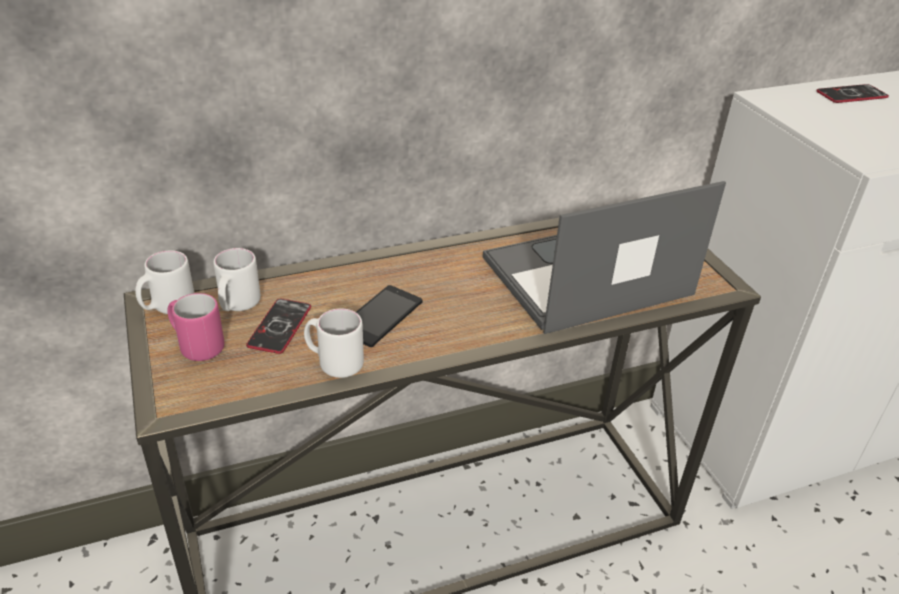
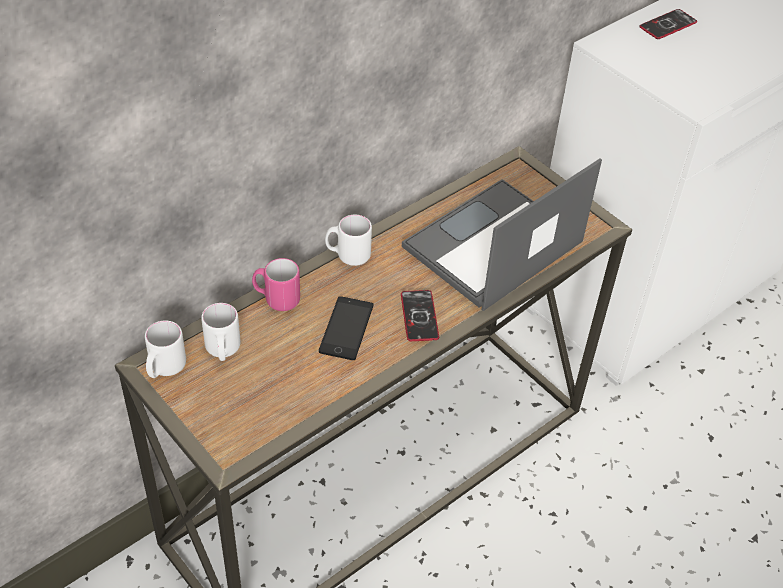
camera: 20 degrees left, 10 degrees up
(196, 346) = (212, 398): pink mug -> pink mug (276, 299)
(280, 327) = (270, 361): phone -> phone (419, 316)
(334, 363) = (333, 383): white mug -> white mug (347, 255)

